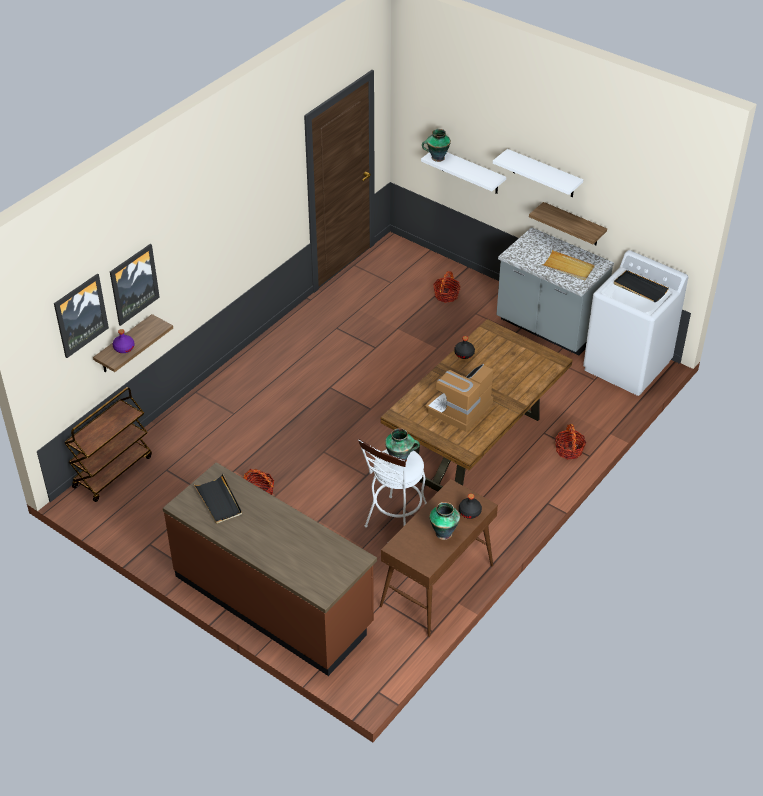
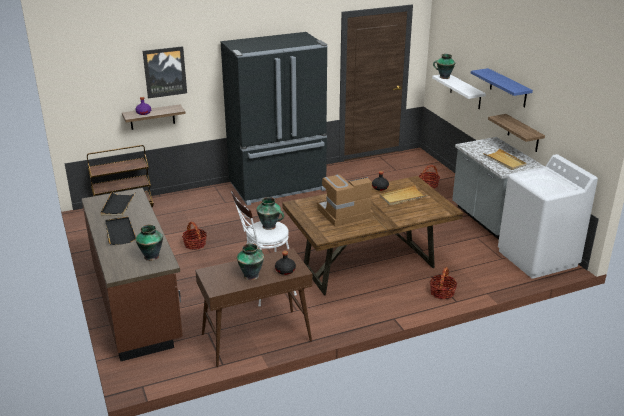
camera: 30 degrees right, 15 degrees down
(80, 315) = (113, 73): picture -> none
(276, 364) = (278, 187): none -> black fridge
(334, 556) = (151, 256): none -> vase
(498, 359) = (402, 197): none -> beige tray
(543, 174) = (508, 88): white shelf -> blue shelf
(640, 288) = (551, 180): black tray -> black tray (120, 232)

